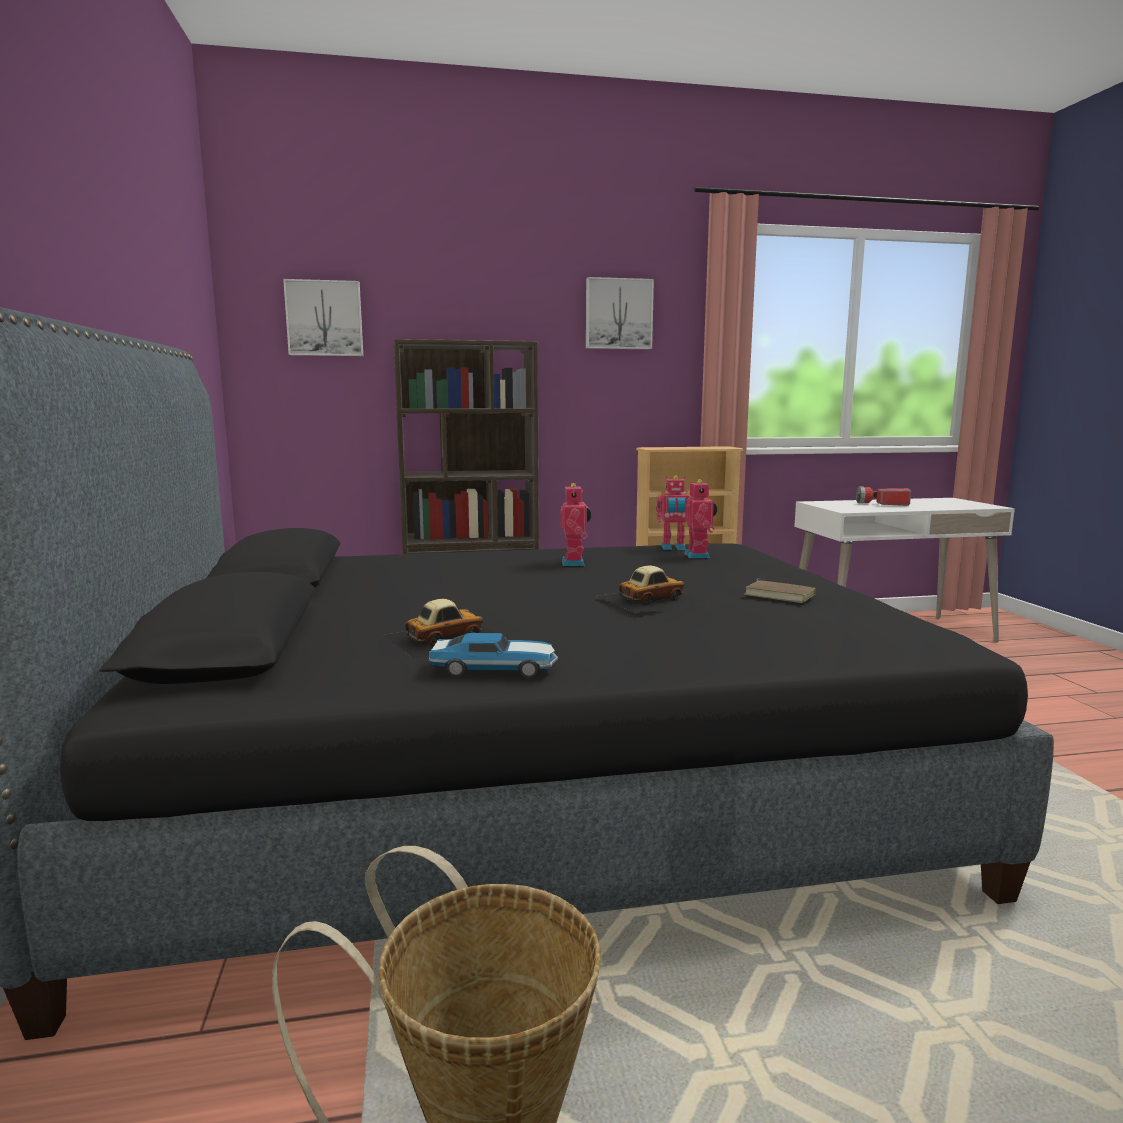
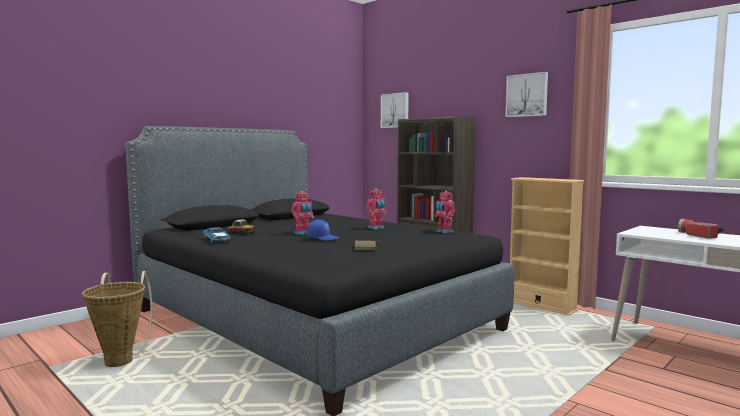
camera: 55 degrees right, 5 degrees down
(650, 599) = (323, 238): toy car -> blue cap
(699, 555) = (434, 235): toy robot -> toy robot (303, 233)

